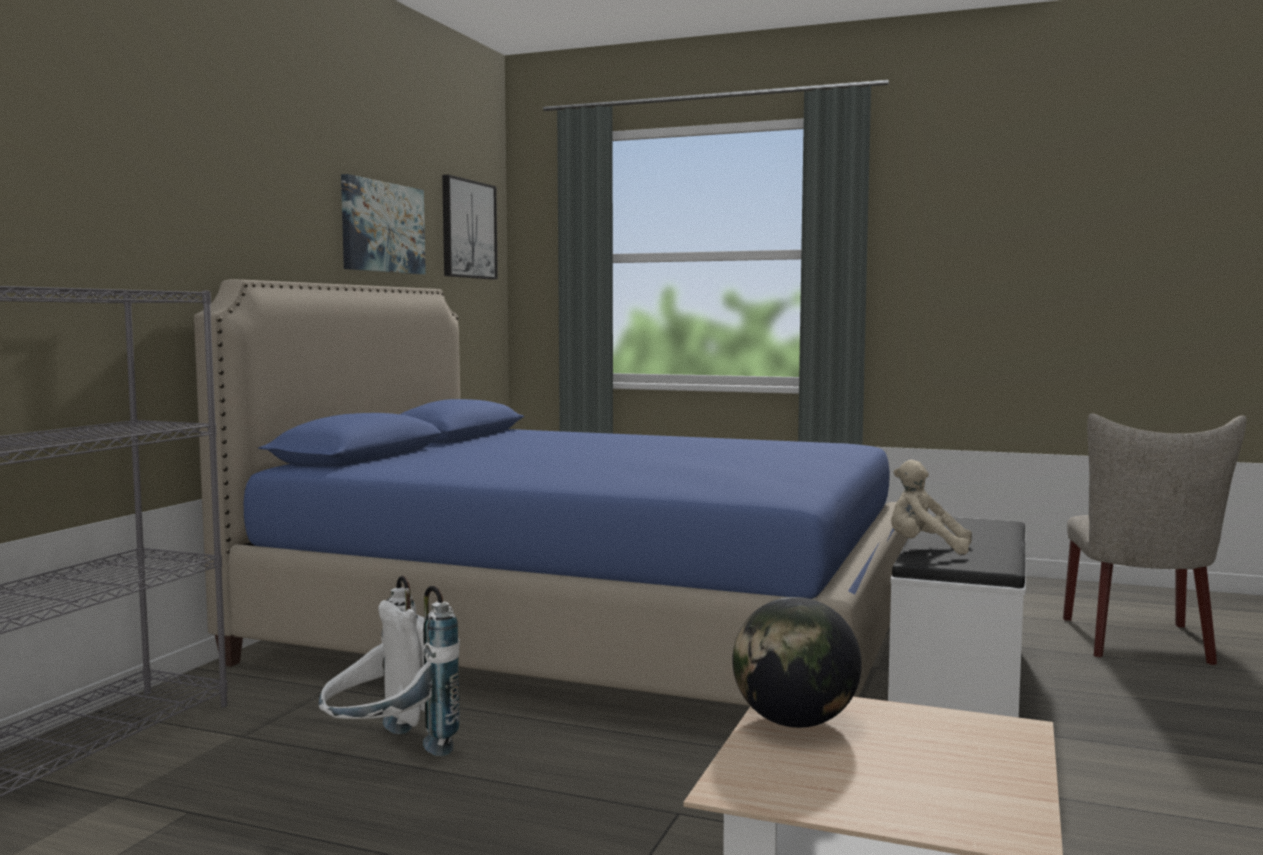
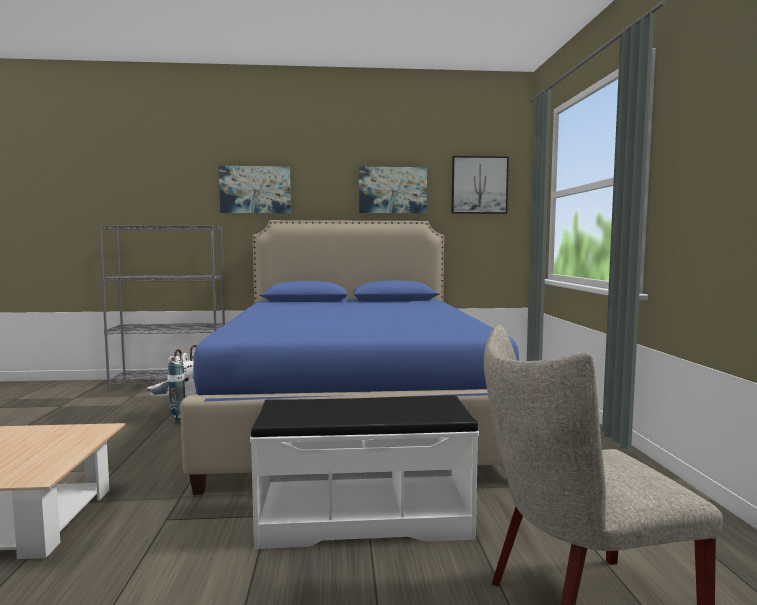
camera: 65 degrees right, 0 degrees up
(183, 201) = (255, 190): none -> picture
(795, 722) = (64, 432): globe -> none
(925, 548) = (321, 401): beige plush toy -> none

